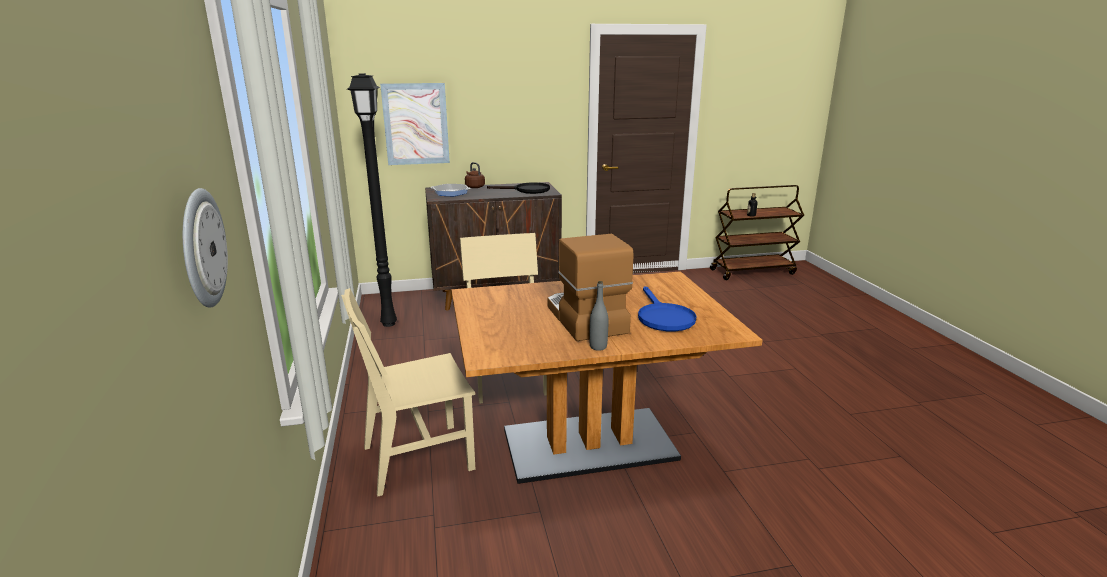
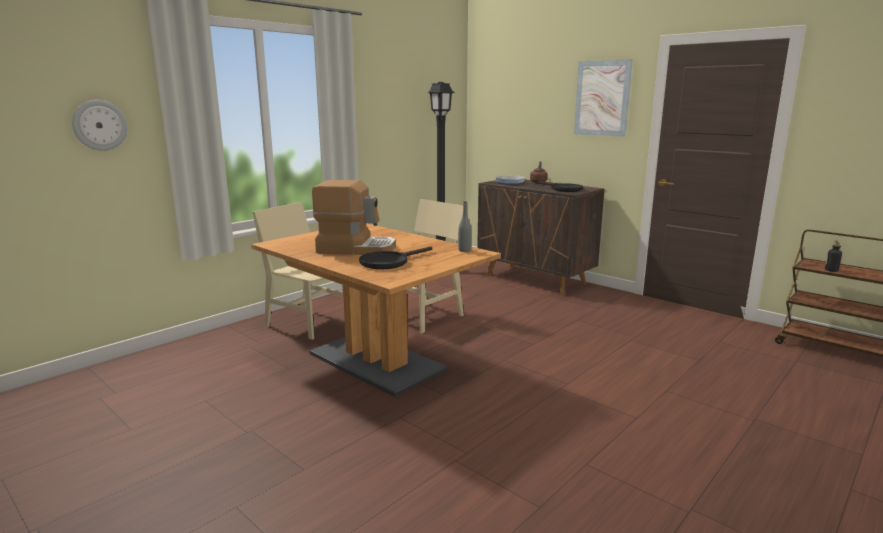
camera: 55 degrees right, 5 degrees down
(416, 124) = (510, 126): picture -> picture (602, 98)
(584, 319) = (356, 248): coffee machine -> coffee machine turned 60 degrees clockwise
(598, 347) = (315, 257): grey bottle -> grey bottle (464, 250)
(663, 317) = (389, 262): blue frying pan -> black frying pan

